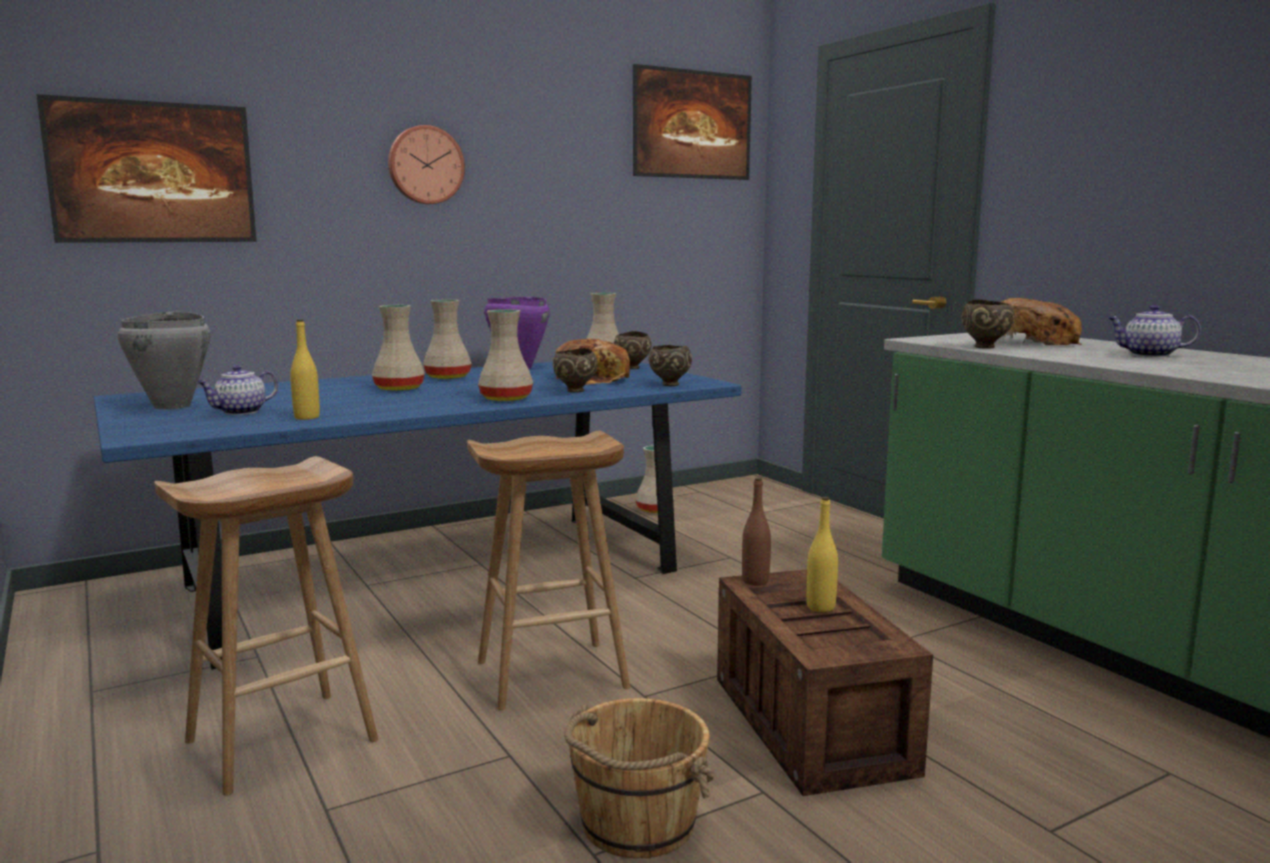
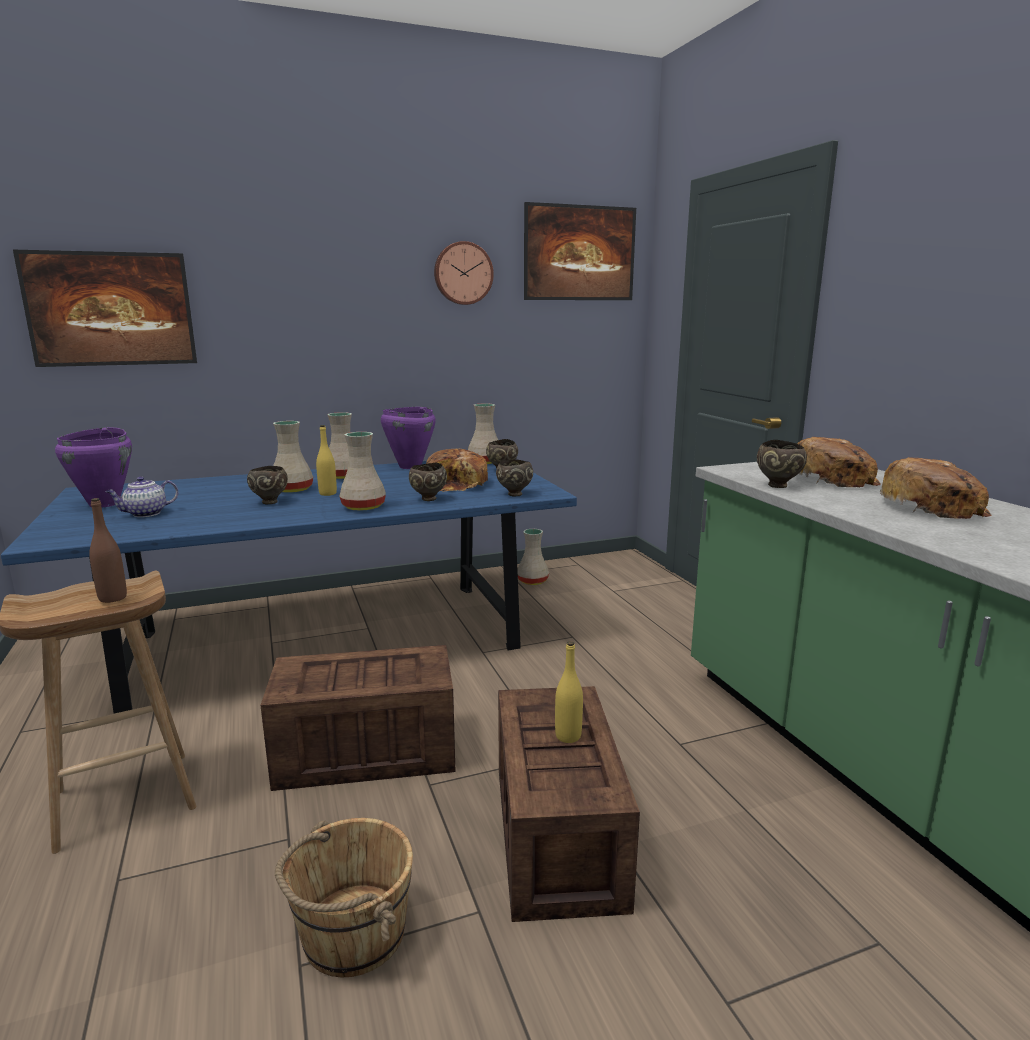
camera: 10 degrees right, 5 degrees up
(173, 406) = (105, 504): grey cooking pot -> purple cooking pot
(307, 417) = (187, 523): yellow bottle -> yellow bottle (328, 493)
(385, 398) = (269, 502): none -> brown bowl
(425, 165) = (338, 296): wall clock -> wall clock (463, 273)
(550, 675) = (363, 753): brown stool -> crate
(755, 581) = (526, 698): brown bottle -> brown bottle (113, 598)
(1148, 355) = (934, 507): teapot -> bread

